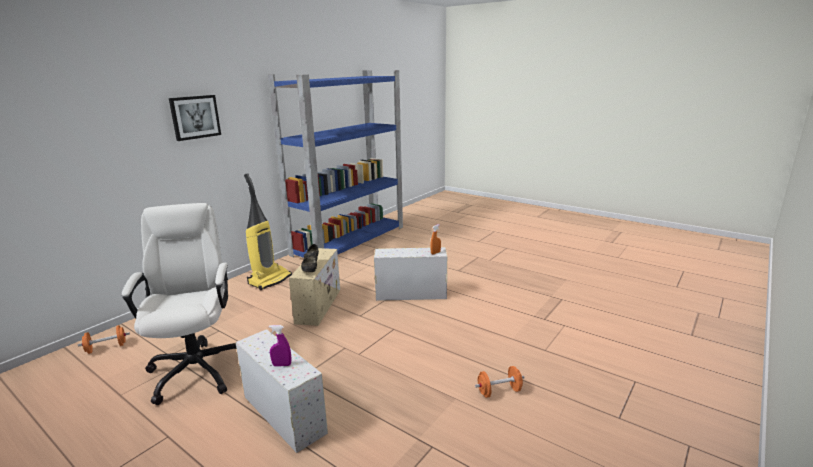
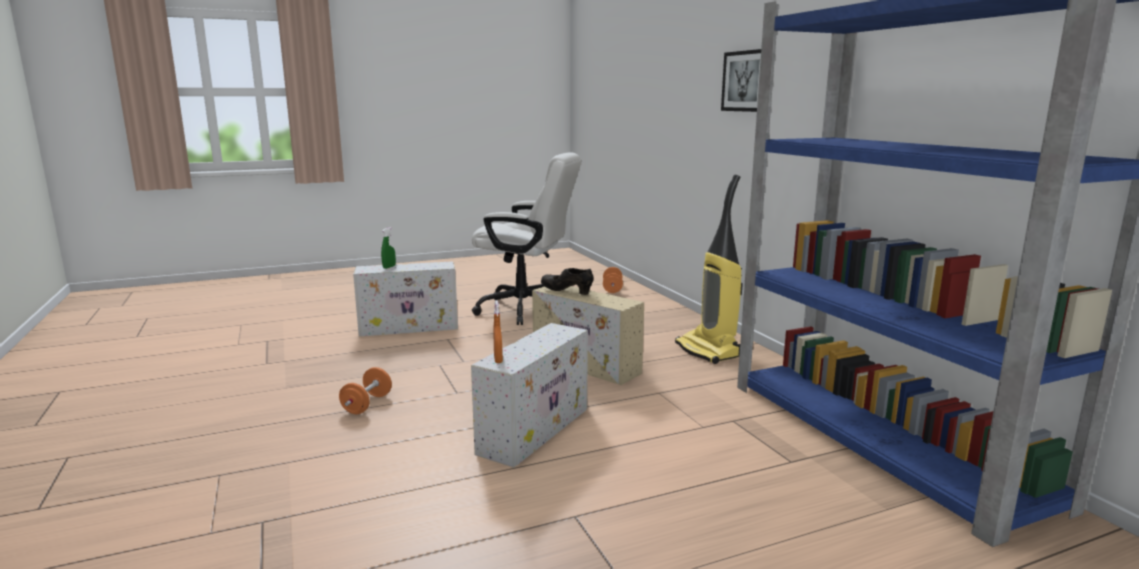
camera: 120 degrees right, 5 degrees down
(282, 365) = (389, 267): purple spray bottle -> green spray bottle
(499, 391) = (244, 411): orange dumbbell -> orange dumbbell (367, 404)

